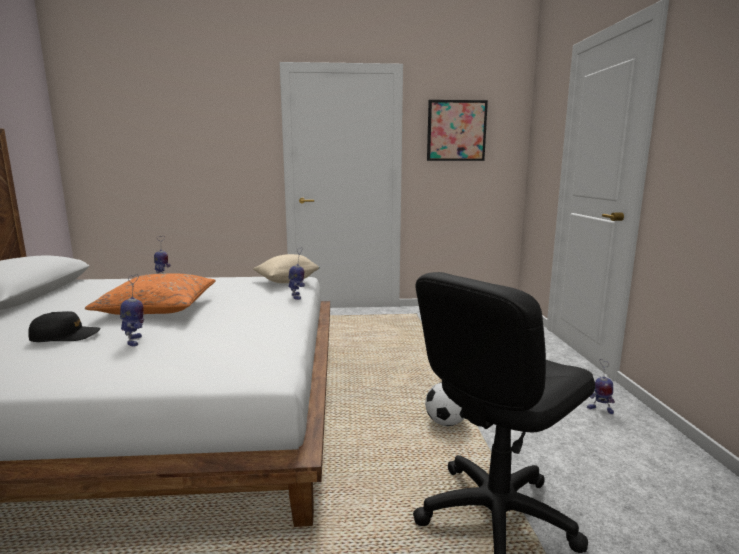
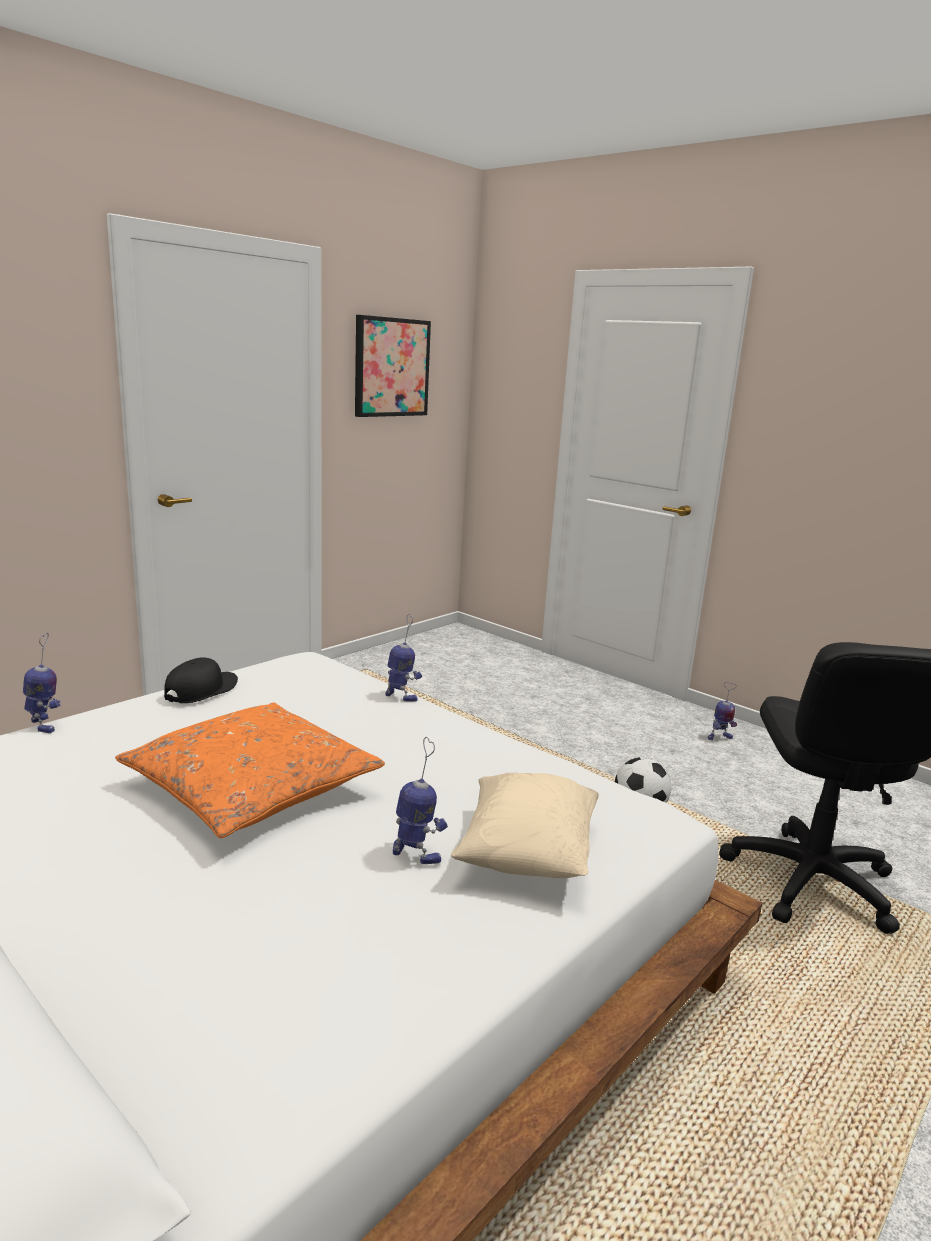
camera: 45 degrees left, 5 degrees up
(65, 336) = (268, 902): black cap -> black cap (201, 690)
(287, 281) = (311, 671): beige pillow -> beige pillow (526, 854)

